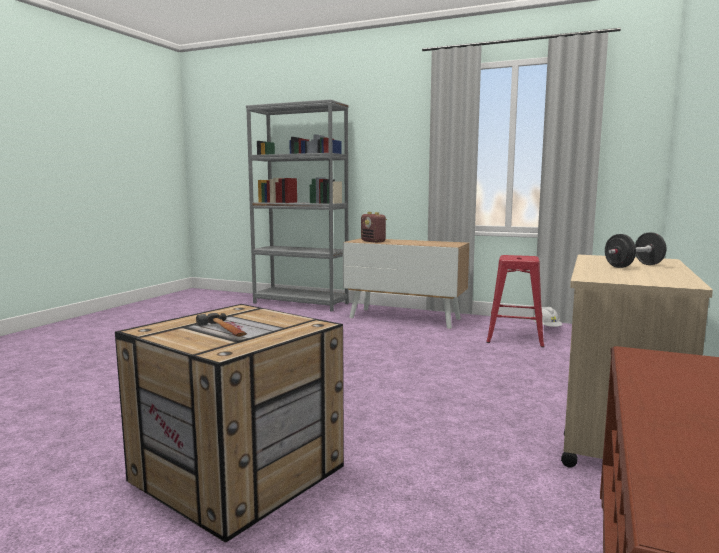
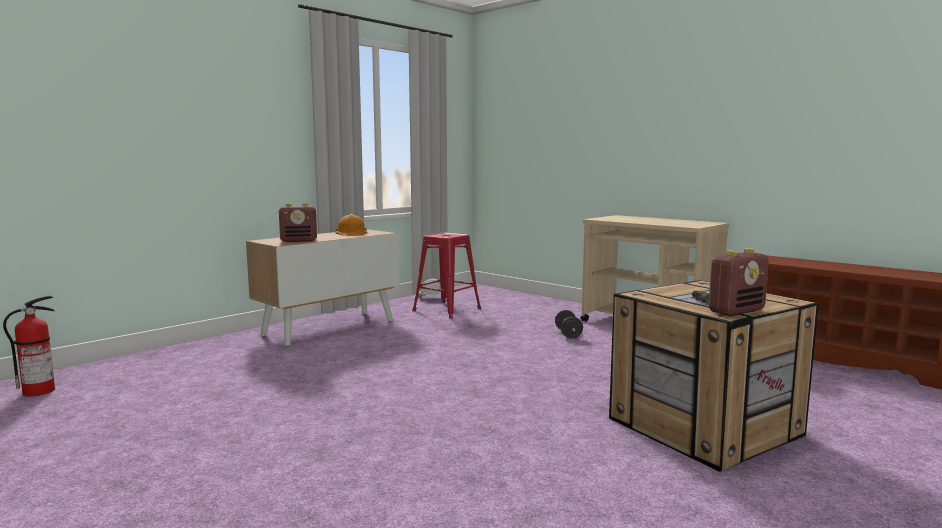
camera: 70 degrees left, 0 degrees up
(161, 333) = (736, 311): none -> radio
(238, 300) = (40, 391): none -> fire extinguisher
(301, 303) = (159, 358): grey bookcase -> none
(435, 242) = (351, 233): none -> orange hard hat
(633, 266) = (645, 220): black dumbbell -> black dumbbell (568, 334)

